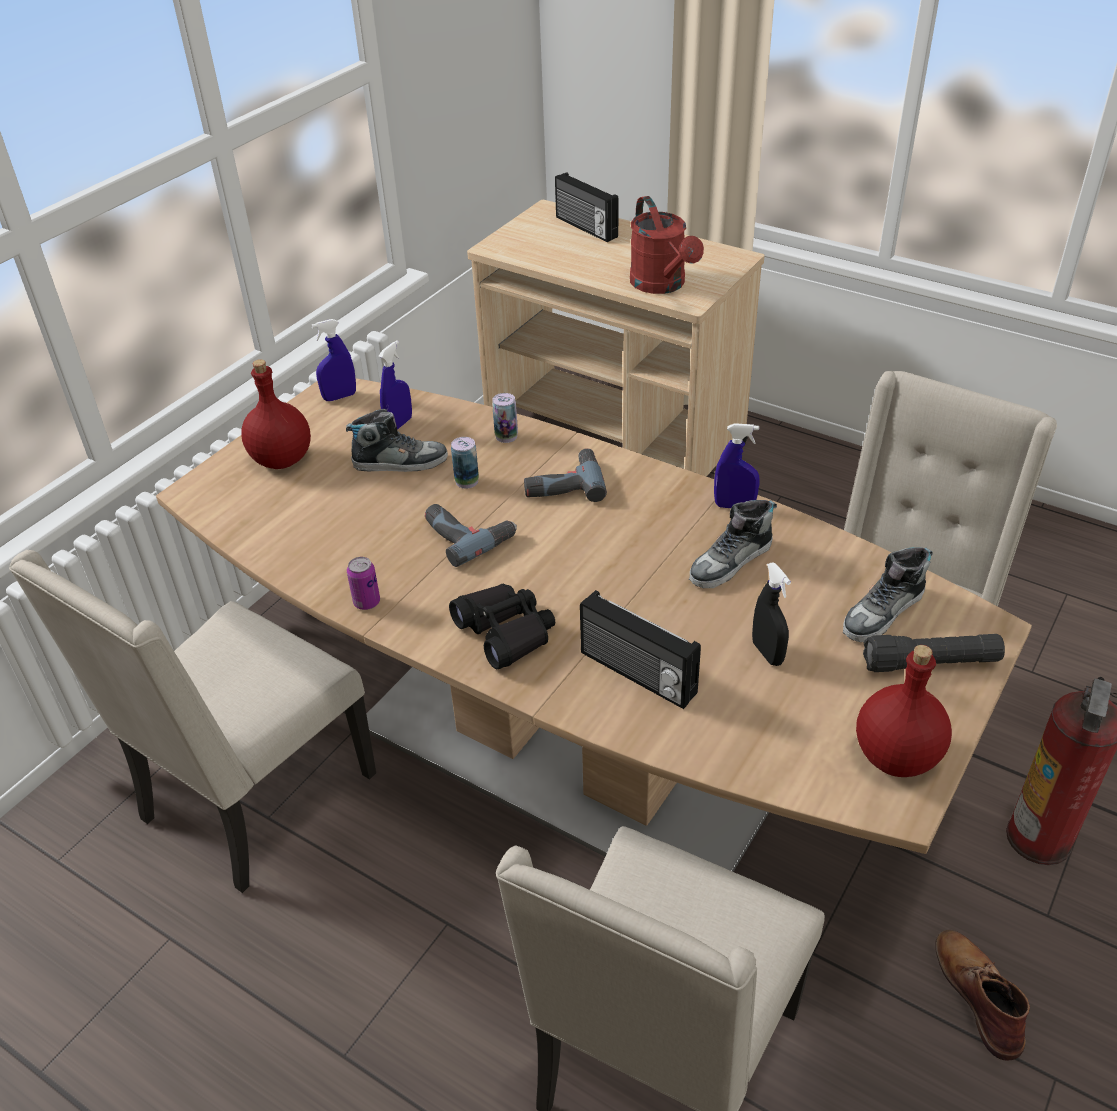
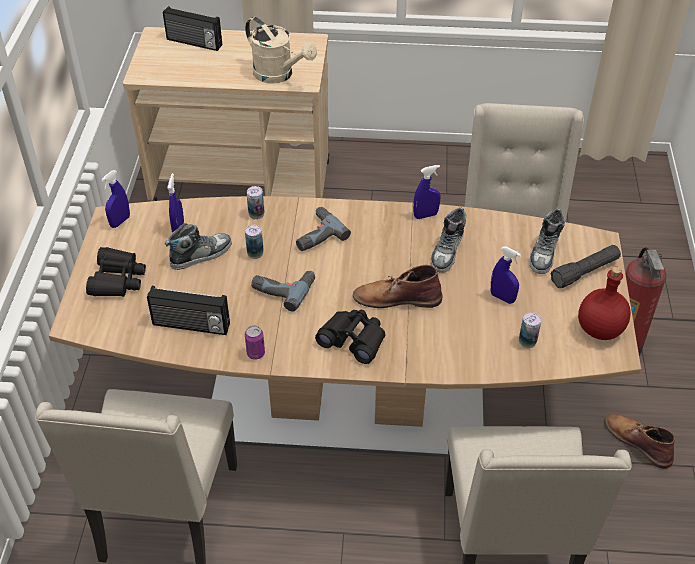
camera: 30 degrees left, 5 degrees up
(281, 459) = (117, 279): red bottle -> black binoculars
(609, 599) = (396, 298): none -> brown boot
(636, 674) = (443, 336): radio -> radio (191, 326)
(662, 285) = (279, 75): red watering can -> beige watering can
(760, 730) = (527, 342): none -> can
(767, 653) = (502, 297): black spray bottle -> blue spray bottle

